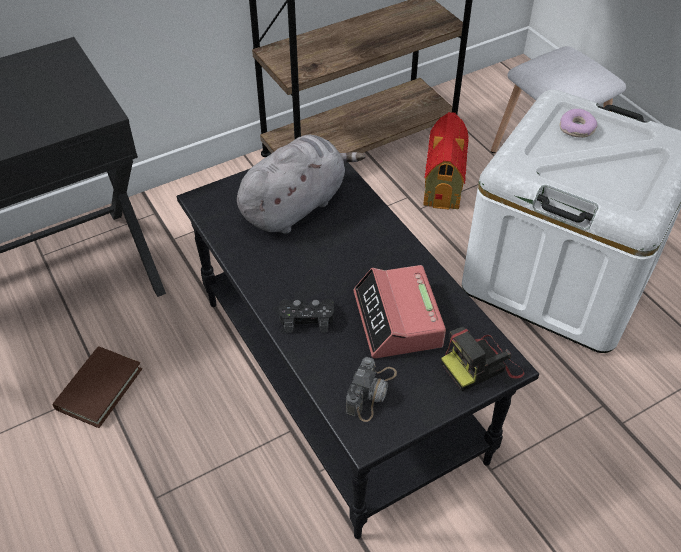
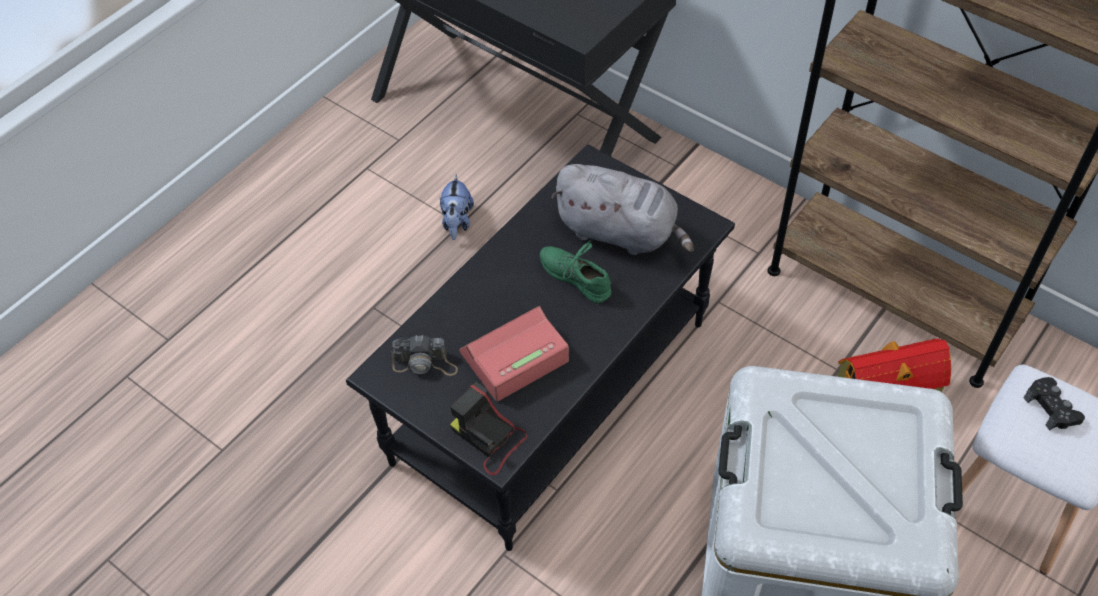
camera: 70 degrees right, 5 degrees up
(99, 389) = (457, 222): brown book -> plush toy
(307, 318) = (485, 290): black game controller -> black game controller (1051, 408)
(327, 250) = (575, 277): none -> green shoe
(577, 129) = (879, 437): donut -> none

